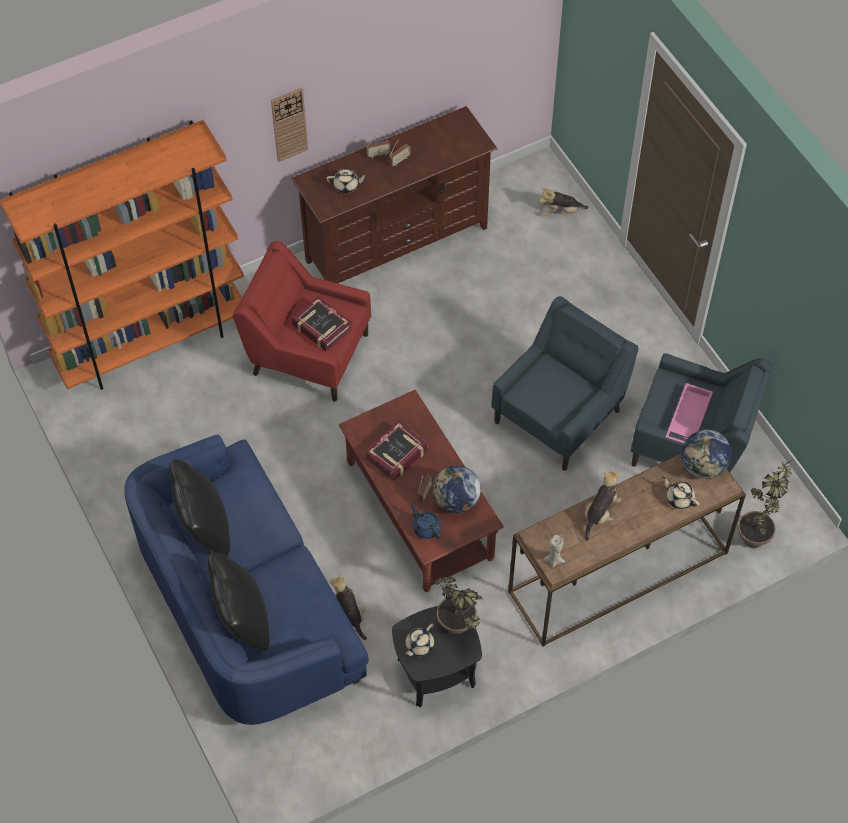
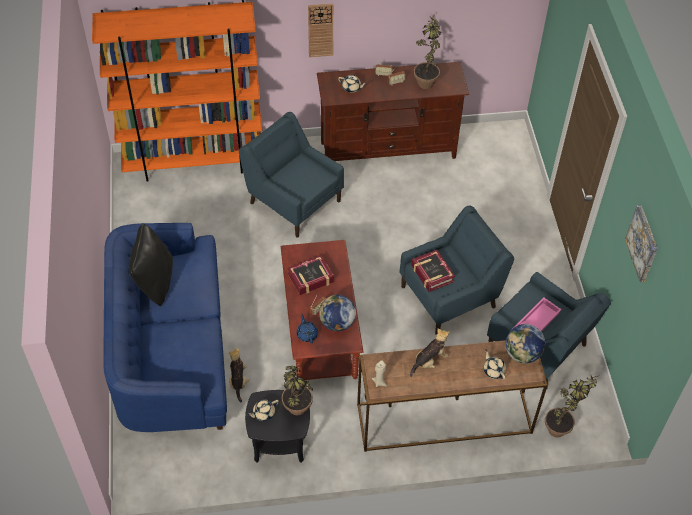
camera: 20 degrees right, 5 degrees down
(242, 619) = (149, 352): black pillow -> none
(307, 353) = (293, 200): red armchair -> blue armchair
(321, 327) = (301, 180): book -> book (432, 273)
(435, 144) = (426, 79): none -> potted plant
(561, 212) = (513, 163): plush toy -> none
(812, 293) = (643, 243): none -> picture

